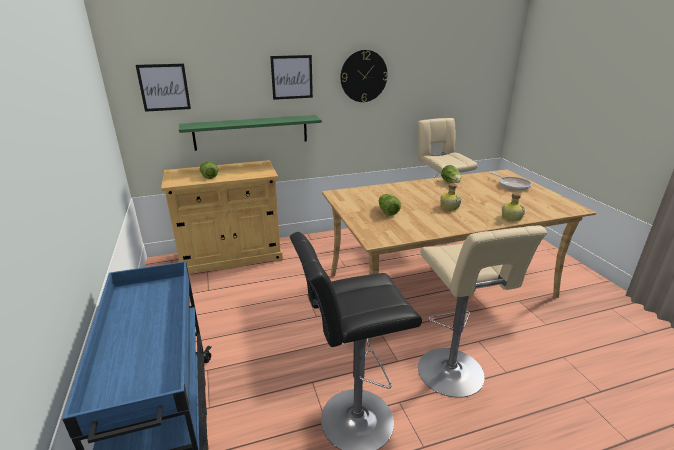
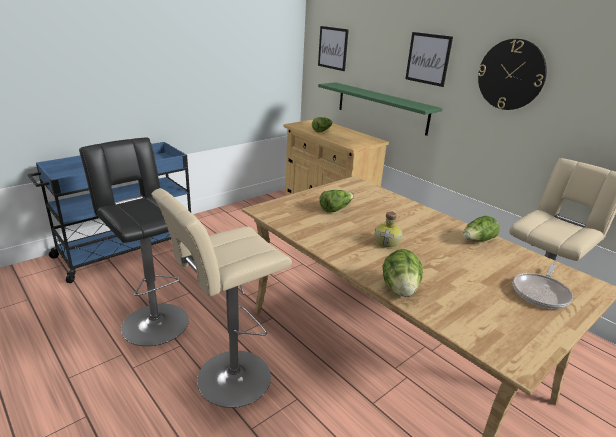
camera: 65 degrees right, 0 degrees up
(511, 217) = (400, 289): bottle -> lettuce

